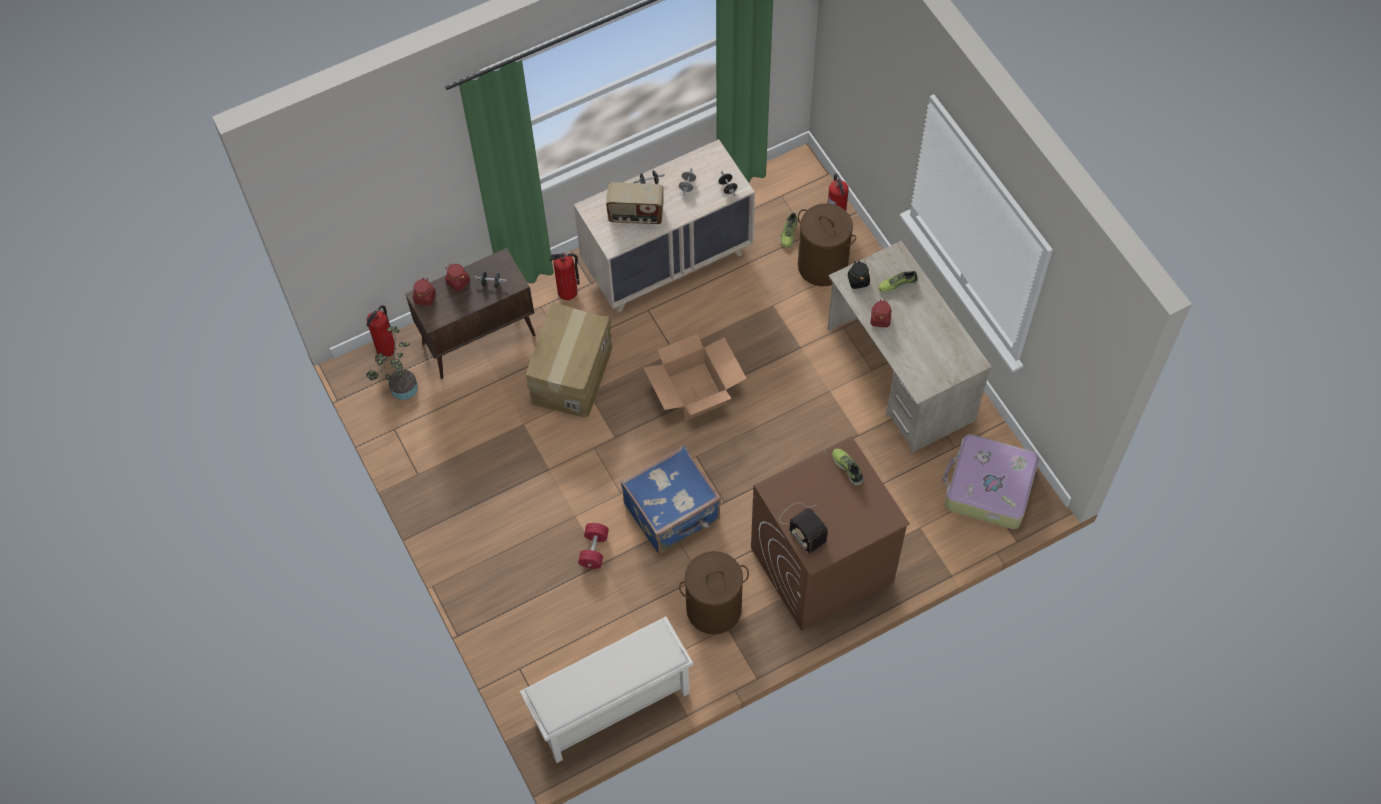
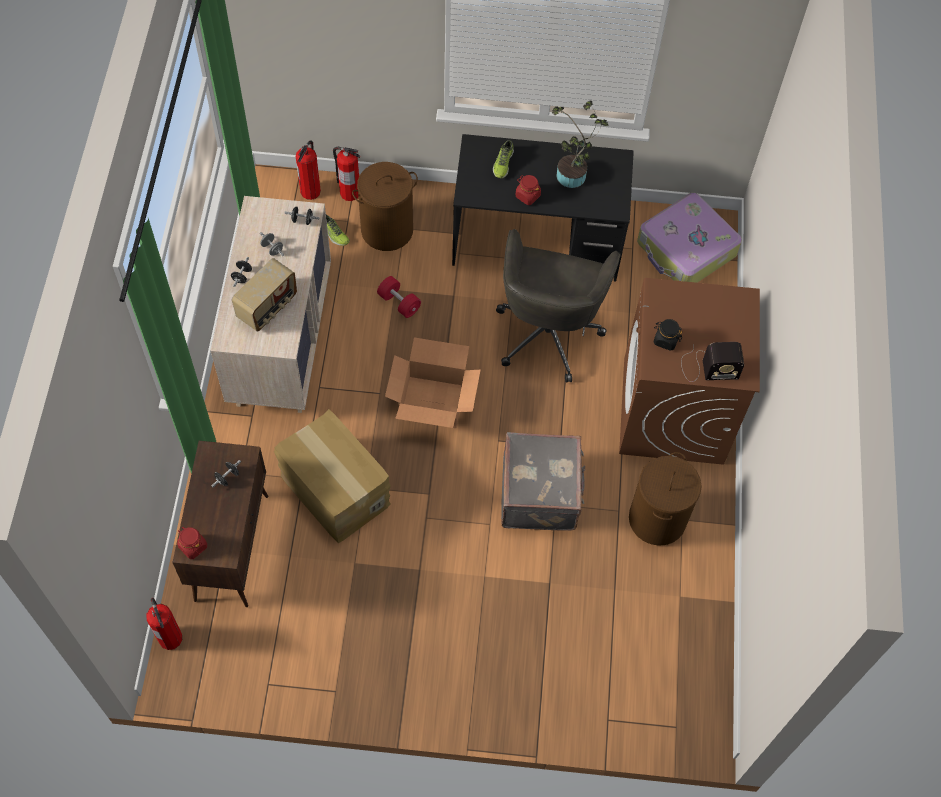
camera: 60 degrees left, 0 degrees up
(401, 390) = (229, 651): potted plant -> potted plant (571, 179)
(458, 282) = (201, 506): red jar -> none
(568, 291) = (244, 440): fire extinguisher -> fire extinguisher (310, 191)
(594, 550) = (531, 581): red dumbbell -> red dumbbell (399, 303)
(611, 708) = (698, 663): white shoe rack -> none
(673, 513) = (541, 493): blue suitcase -> grey suitcase
(822, 433) = (548, 332): none -> grey office chair
(848, 468) = (674, 299): shoe -> none
(858, 280) = (476, 187): black jar -> black jar (665, 340)
(900, 375) = (537, 243): beige desk -> black desk

